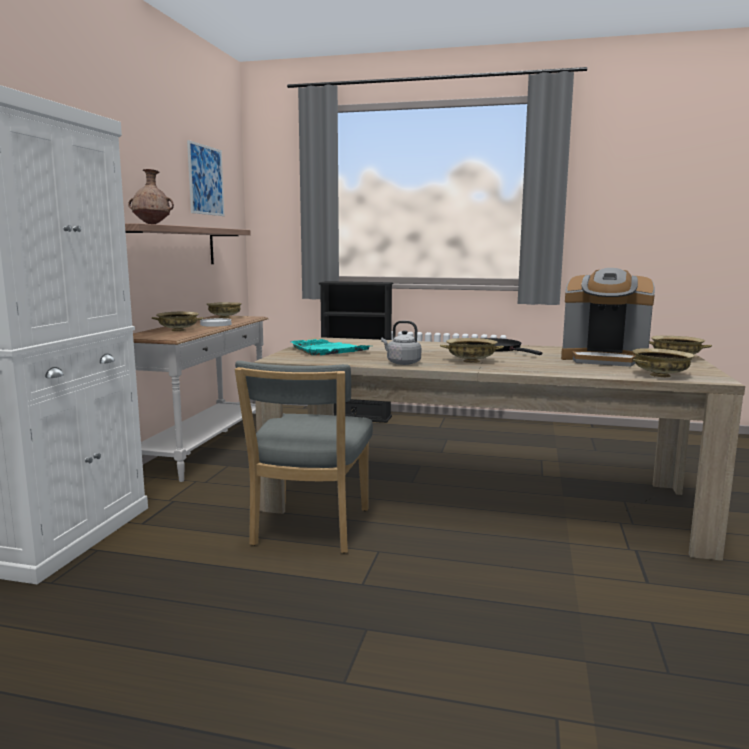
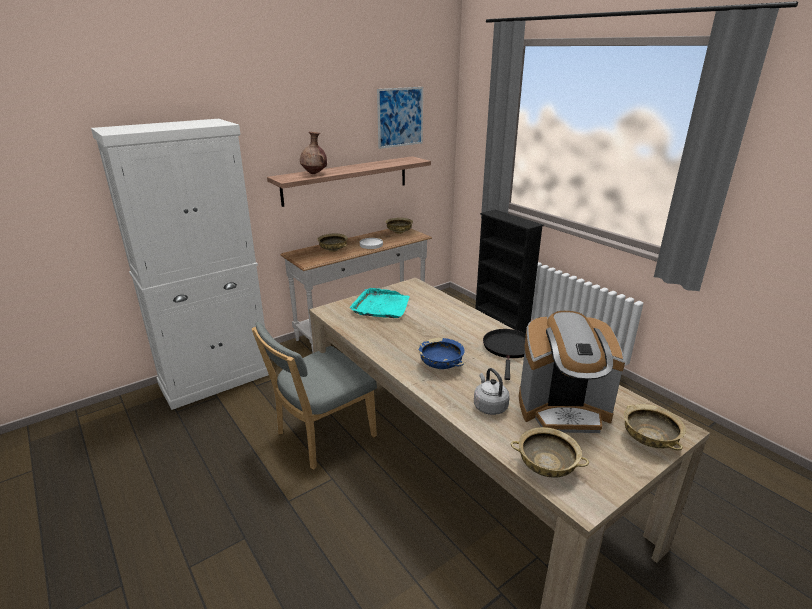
camera: 40 degrees right, 15 degrees up
(401, 363) = (387, 347): grey kettle -> grey kettle (489, 406)
(470, 361) = (440, 365): beige bowl -> blue bowl
(604, 359) = (563, 410): coffee machine -> coffee machine turned 60 degrees counterclockwise

